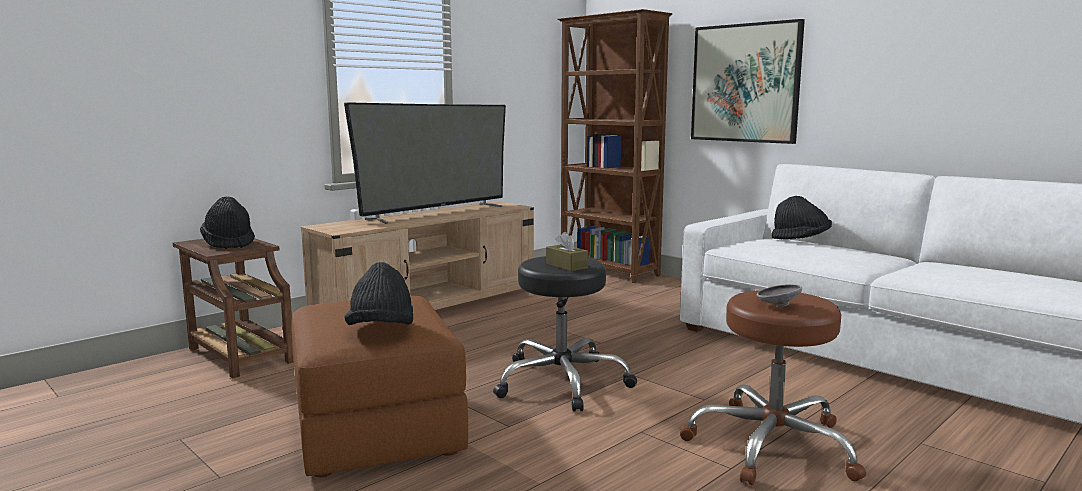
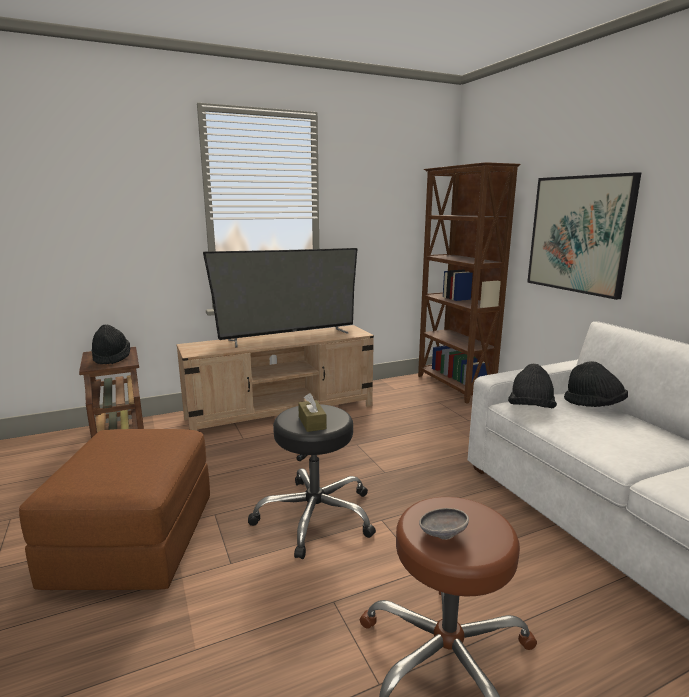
camera: 20 degrees right, 5 degrees up
(381, 331) = (106, 478): black hat -> black hat (530, 409)

